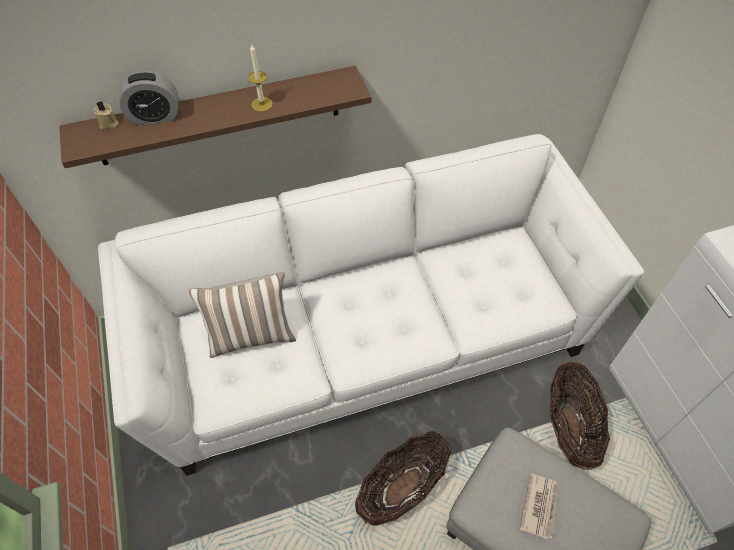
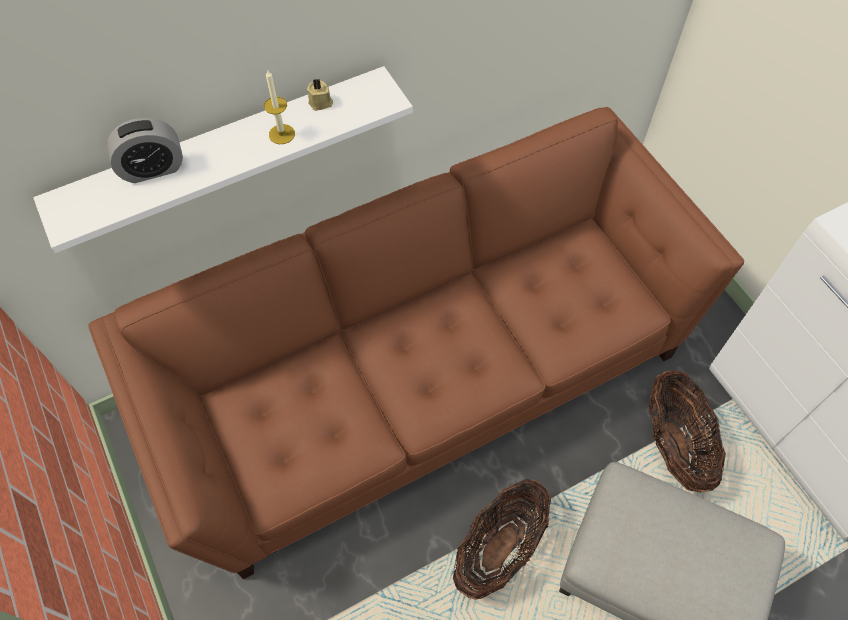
camera: 10 degrees left, 5 degrees up
(109, 123) = (96, 186): beige candle -> beige candle (321, 103)
(219, 116) = (225, 152): brown shelf -> white shelf
(251, 336) = (298, 405): pillow -> none
(367, 336) = (424, 374): white sofa -> brown sofa
(540, 506) = (665, 547): newspaper -> none

